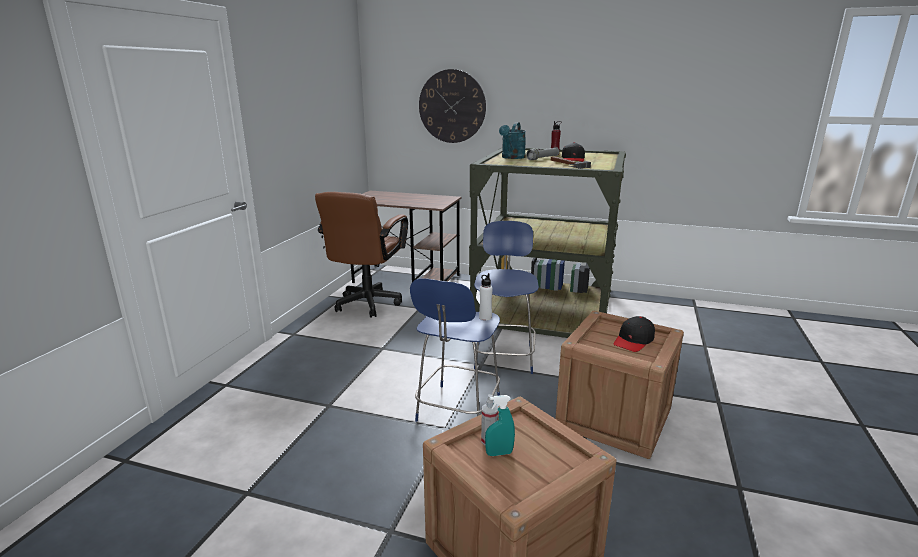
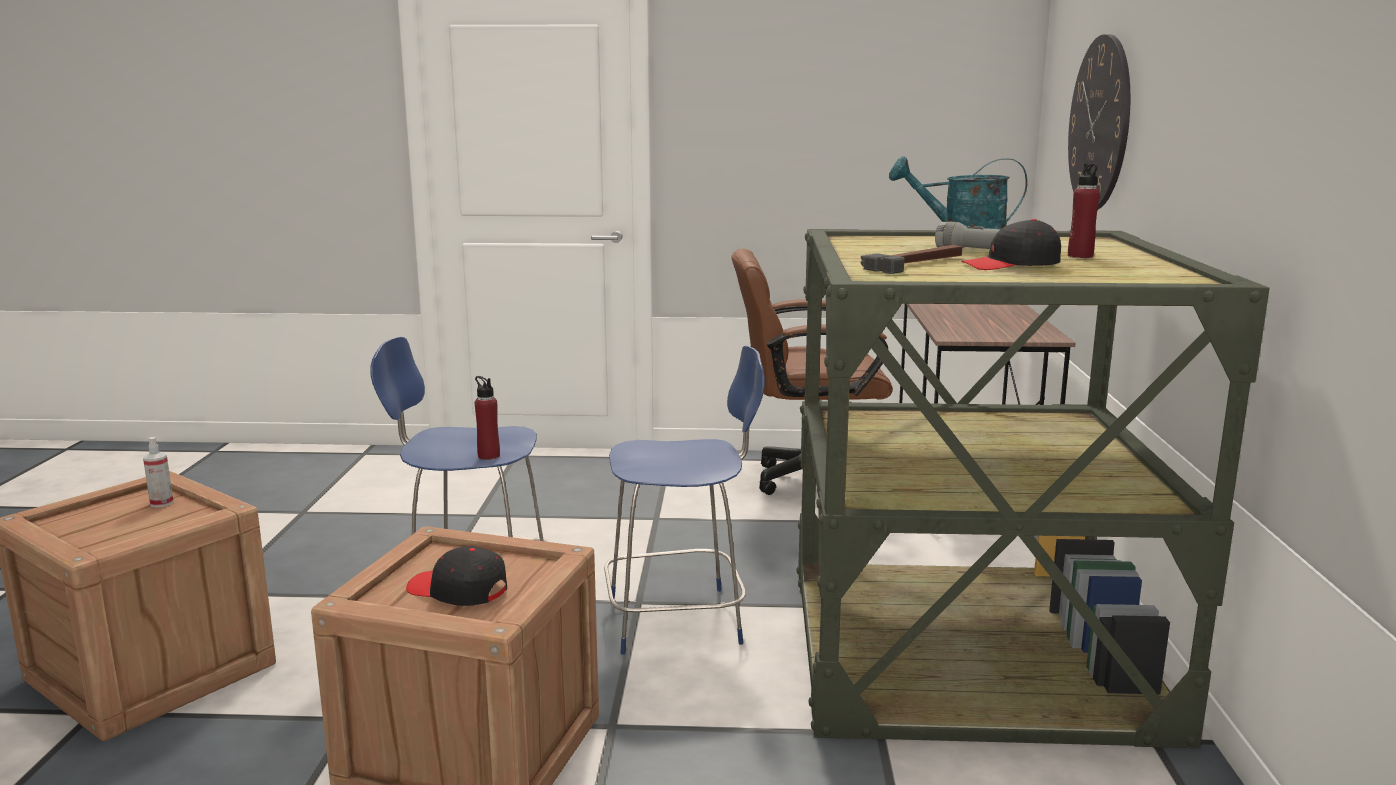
camera: 75 degrees right, 5 degrees down
(485, 317) = (488, 456): white bottle -> red bottle
(499, 453) = (132, 510): turquoise spray bottle -> none

